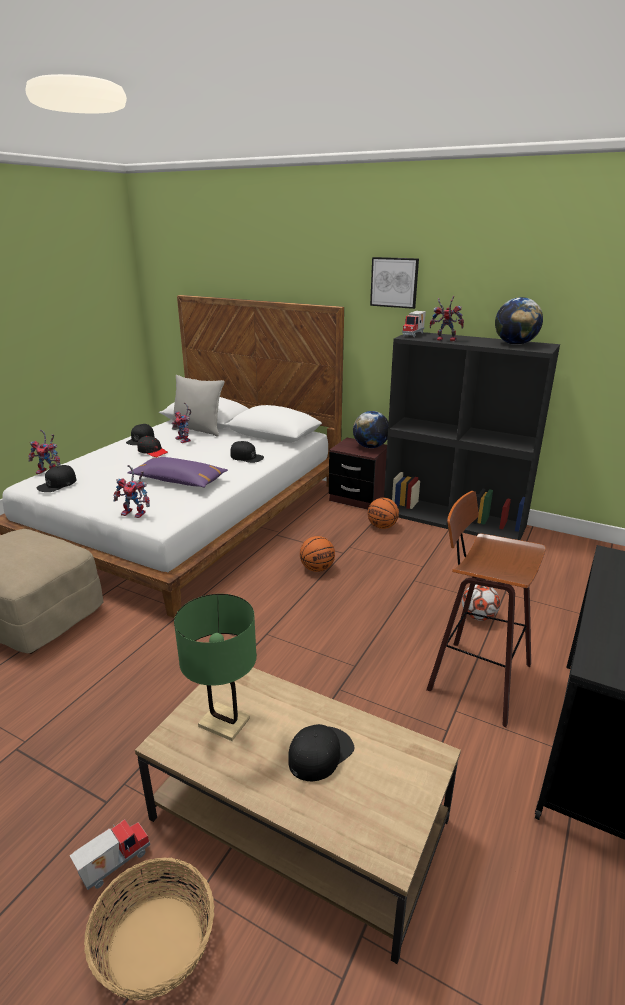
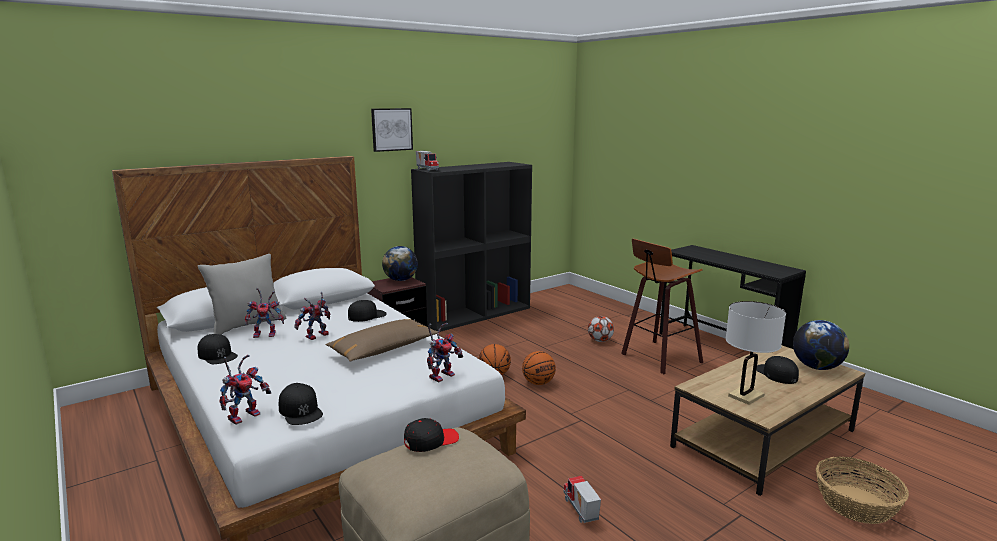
camera: 65 degrees left, 10 degrees down
(114, 863) = (797, 515): toy truck -> toy truck (579, 510)
(152, 451) = (278, 351): black cap -> black cap (430, 441)
(179, 481) = (383, 349): purple pillow -> brown pillow
(224, 722) = (746, 396): green table lamp -> white table lamp
(382, 526) = (456, 337): basketball -> basketball (538, 383)
(444, 340) = (460, 168): toy robot -> toy robot (316, 337)
(515, 344) = (496, 164): globe -> globe (816, 367)

